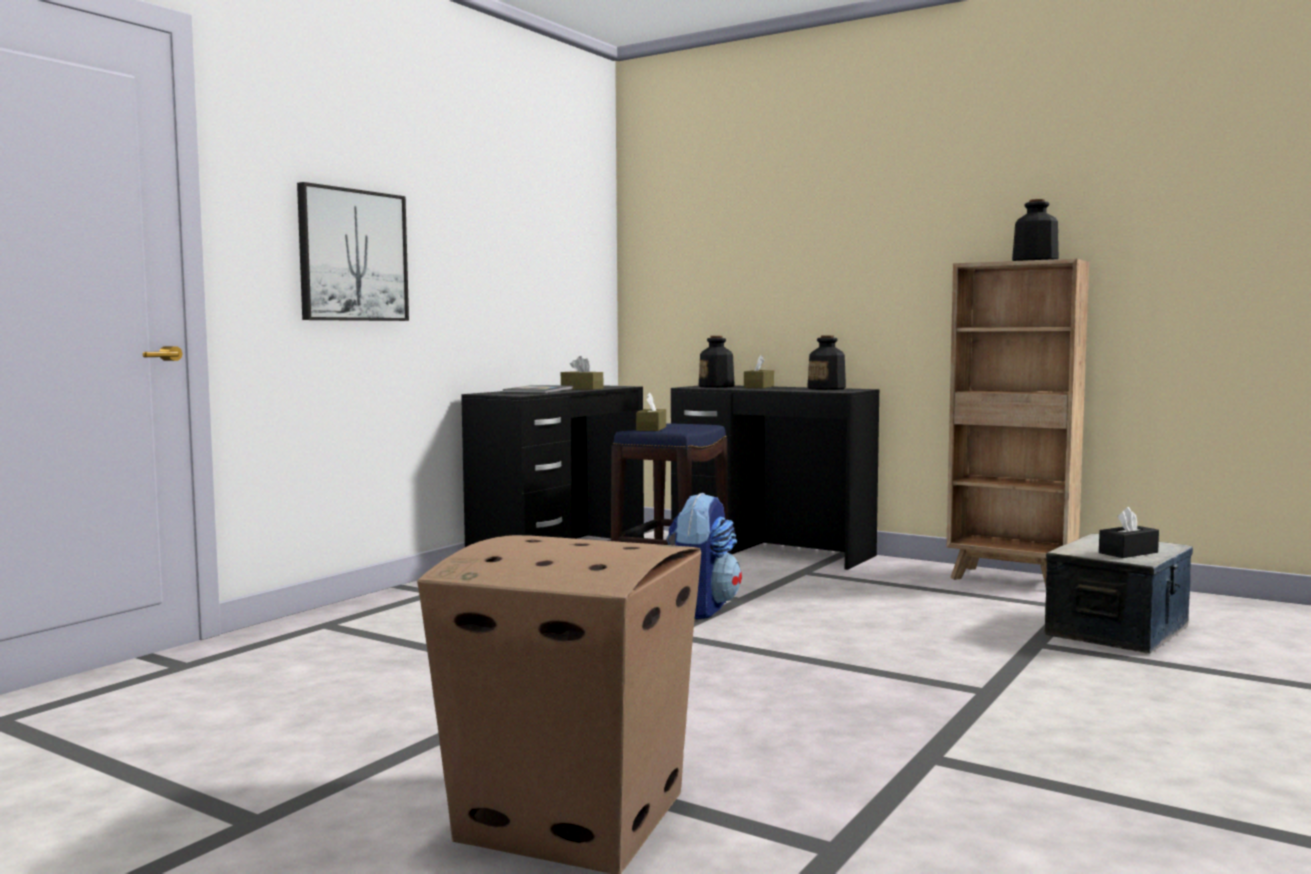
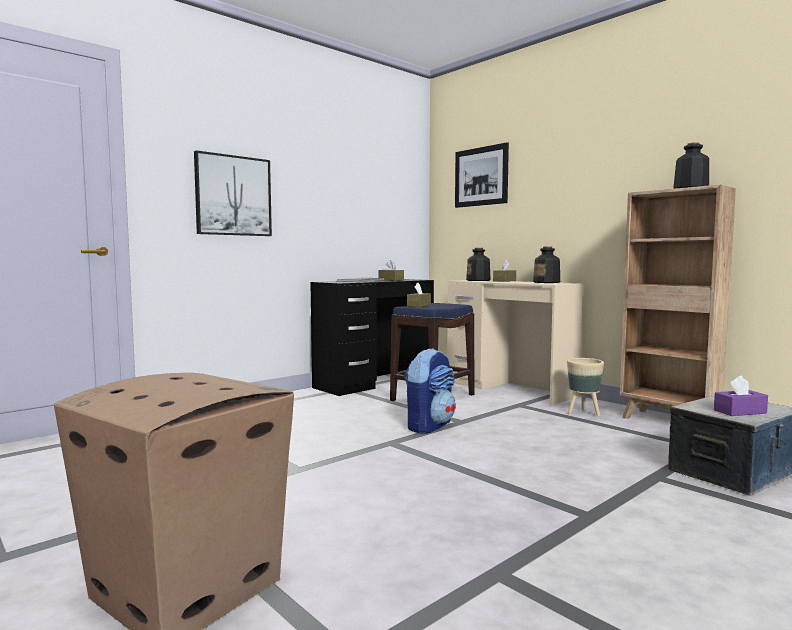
camera: 15 degrees right, 0 degrees up
(710, 224) = (481, 176): none -> picture
(772, 551) = (510, 389): black desk -> beige desk
(897, 576) = (583, 413): none -> beige planter
(1128, 552) = (740, 411): black tissue box -> purple tissue box

